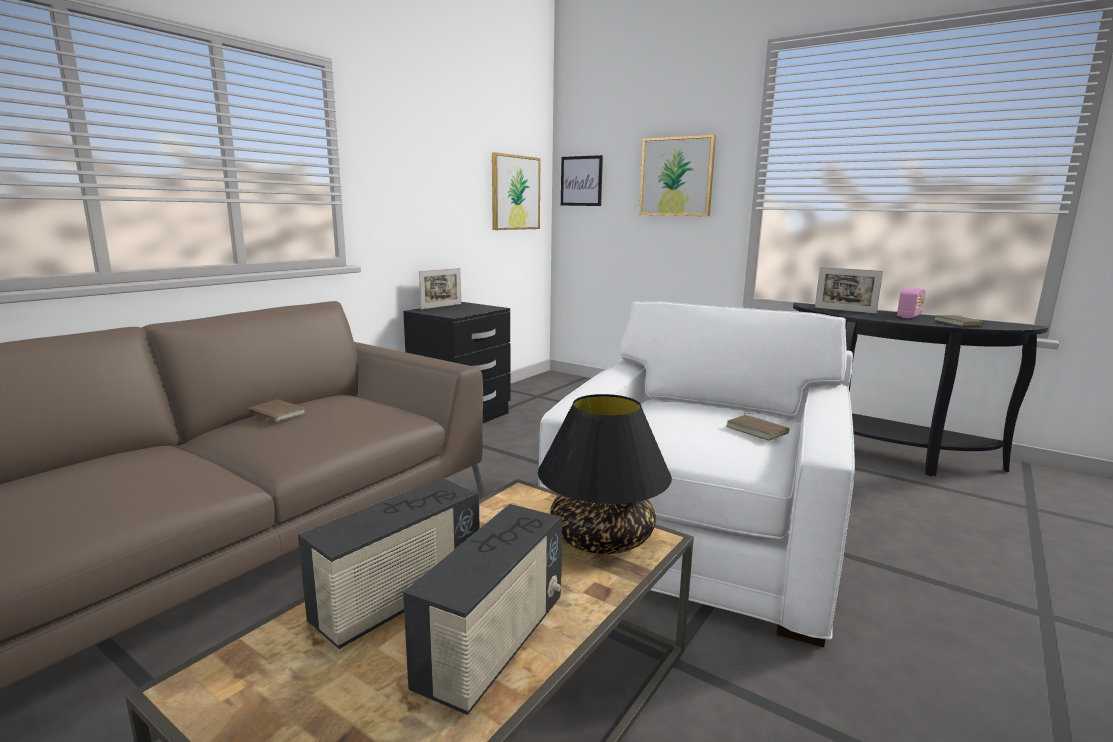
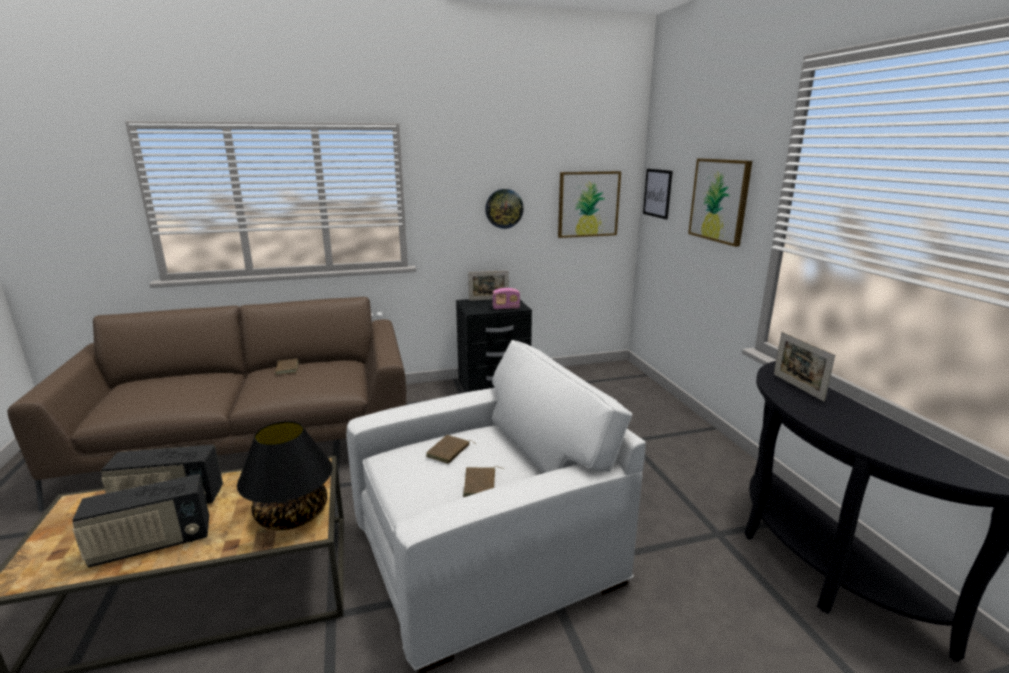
camera: 40 degrees right, 5 degrees up
(444, 191) = (504, 208): none -> wall clock
(909, 316) = (856, 417): radio -> radio (506, 308)
(959, 323) = (890, 447): brown book -> brown book (449, 452)

